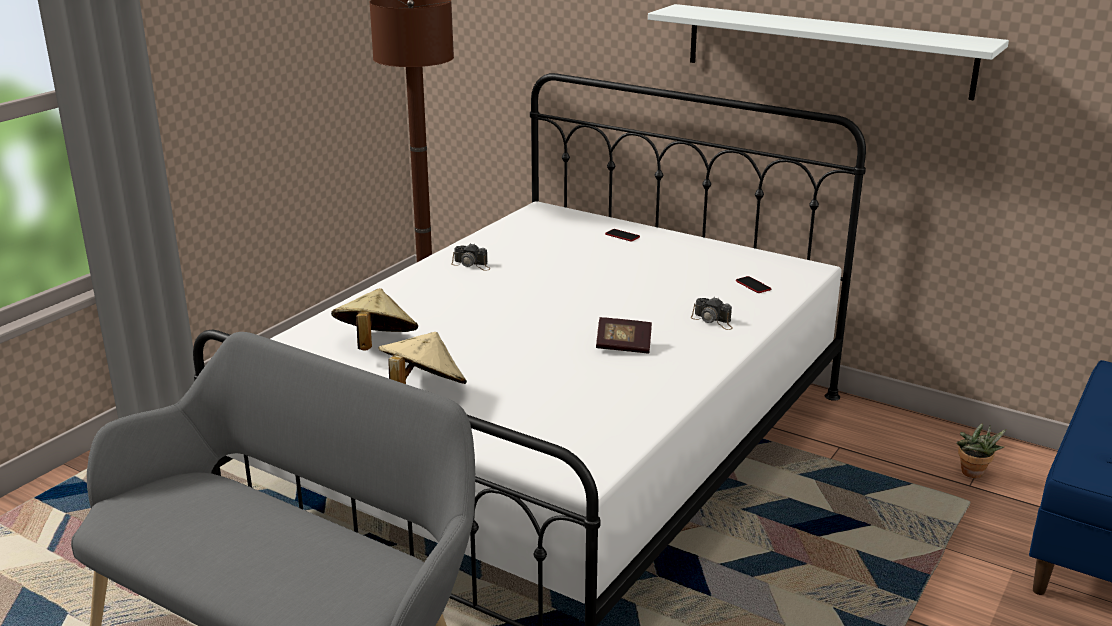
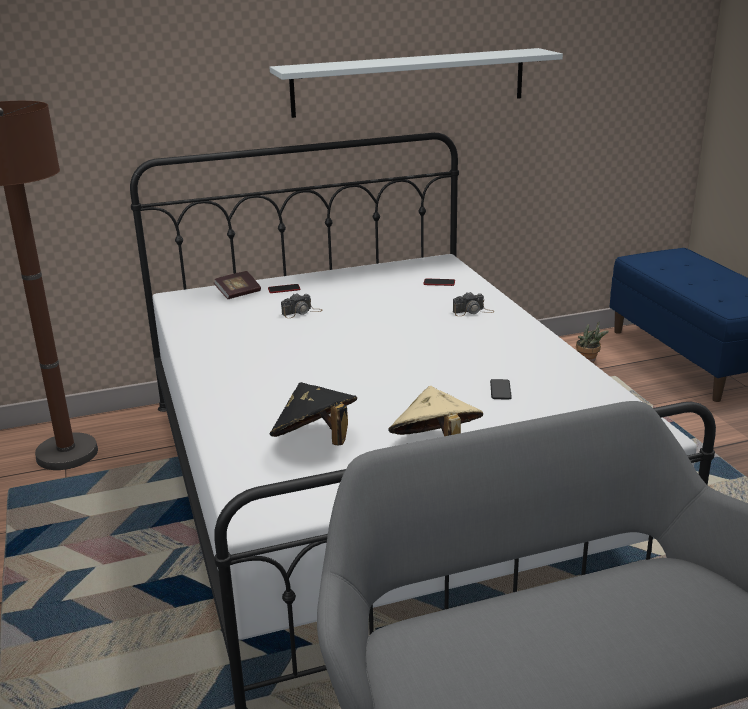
camera: 50 degrees left, 0 degrees up
(376, 345) = (315, 442): beige hat -> black hat
(472, 264) = (229, 354): camera -> camera (301, 312)
(565, 384) = (500, 390): none -> phone
(623, 346) = (468, 351): book -> book (238, 294)

